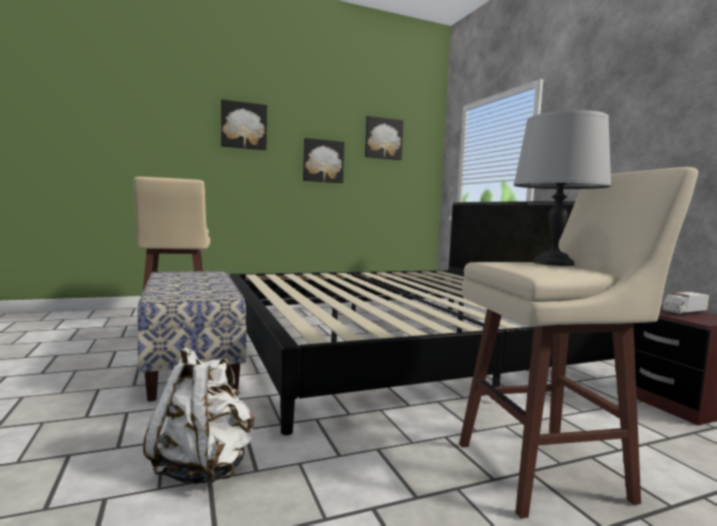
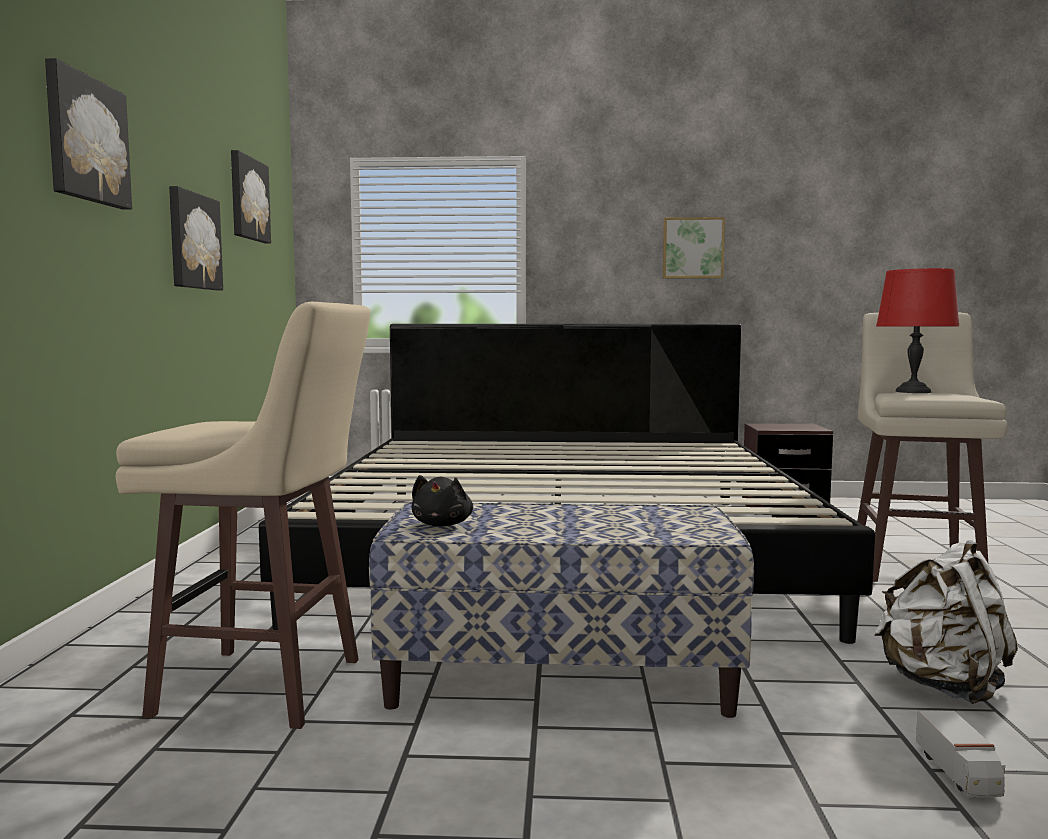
camera: 65 degrees left, 0 degrees up
(180, 275) = (443, 524): none -> black plush toy
(553, 263) = (912, 391): grey table lamp -> red table lamp
(657, 128) = (692, 248): none -> picture
(683, 312) = (783, 426): toy truck -> toy truck (958, 773)

